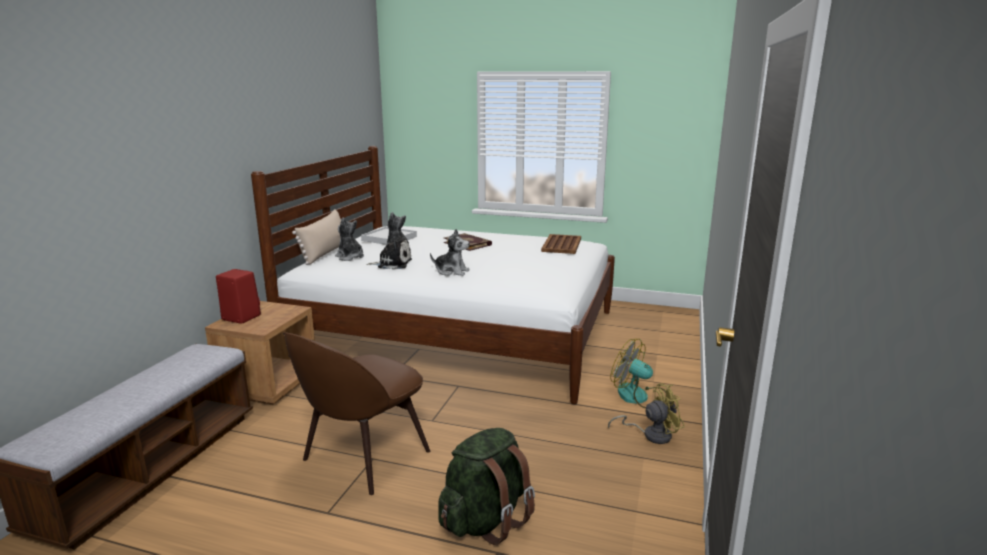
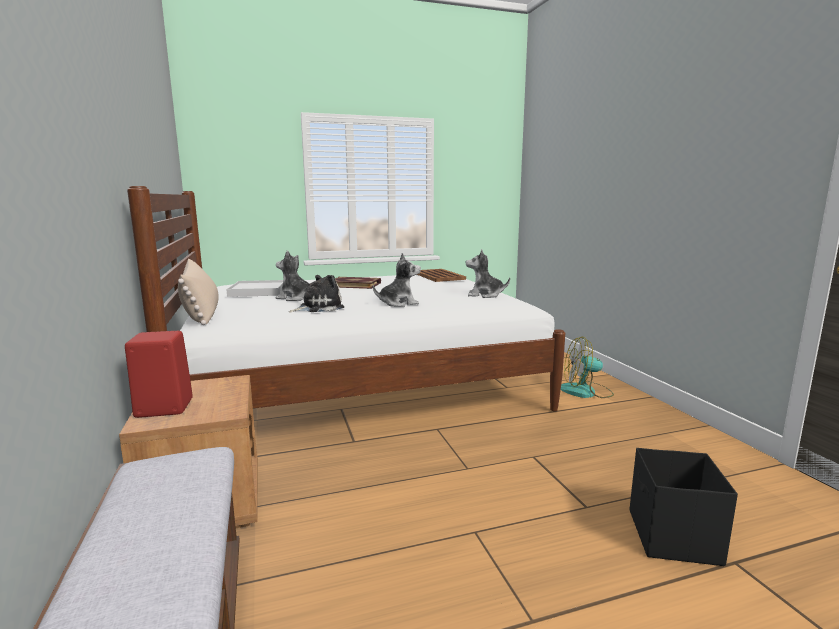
camera: 35 degrees left, 5 degrees down
(350, 257) = (249, 310): plush toy -> plush toy (485, 295)
(362, 458) = (463, 536): brown chair -> none
(485, 520) = (673, 538): green backpack -> black storage box
(651, 434) = (641, 414): yellow fan -> none

